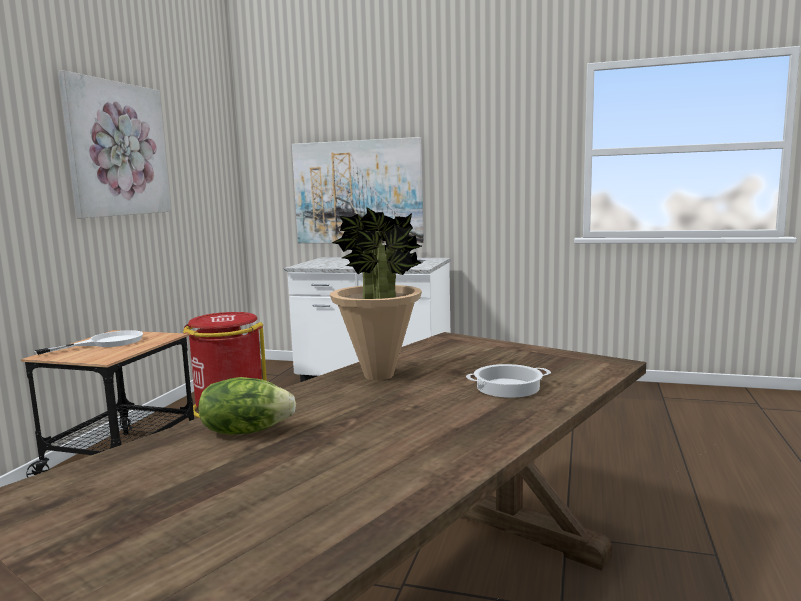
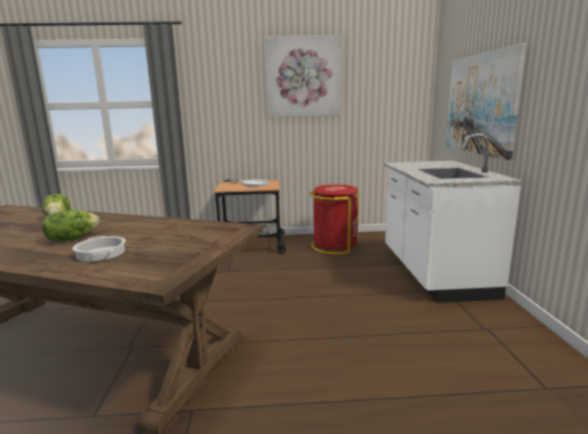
camera: 70 degrees right, 5 degrees up
(379, 375) = (141, 225): potted plant -> none
(416, 408) = (72, 238): none -> lettuce

